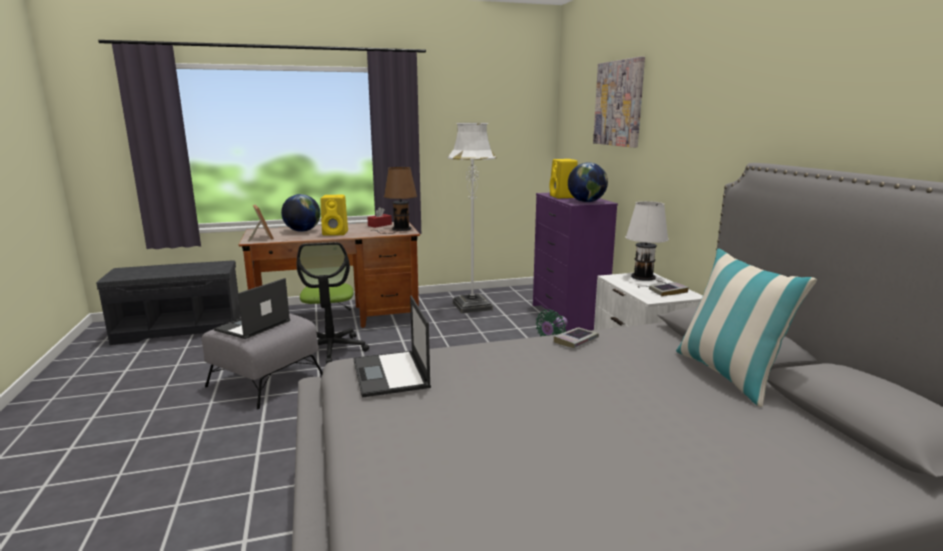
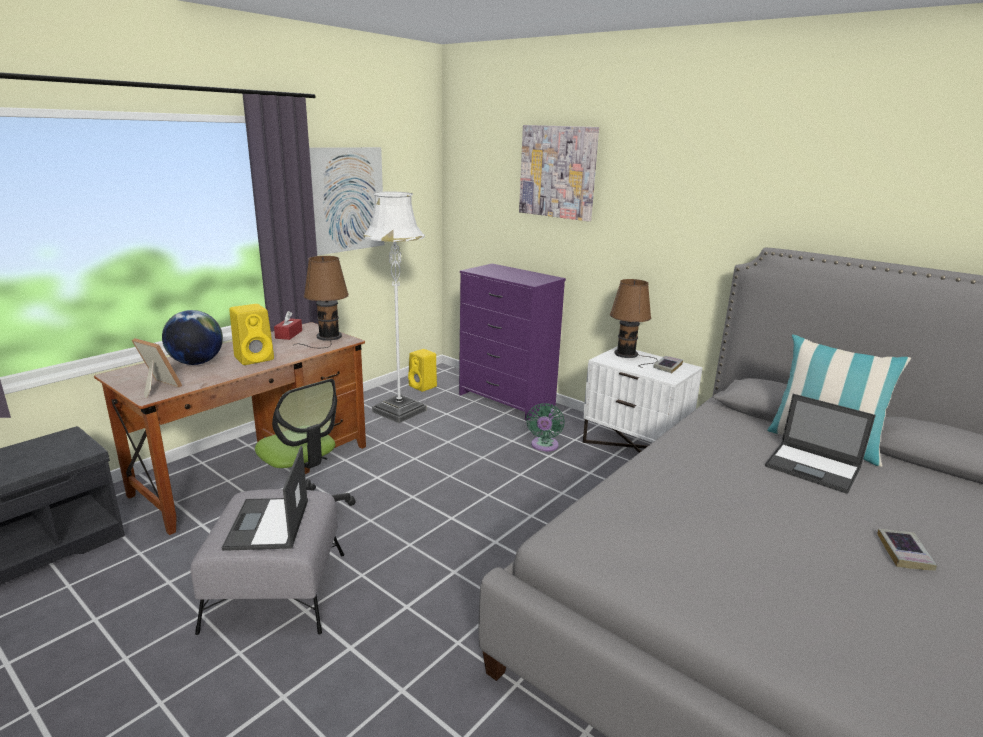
camera: 35 degrees left, 5 degrees up
(391, 374) = (624, 538): laptop -> laptop (813, 468)
(457, 131) = (348, 200): none -> picture
(563, 197) = (499, 274): yellow speaker -> yellow speaker (423, 386)
(576, 341) = (688, 442): book -> book (904, 553)
(586, 202) = (536, 279): globe -> none
(644, 278) = (628, 355): white table lamp -> brown table lamp

